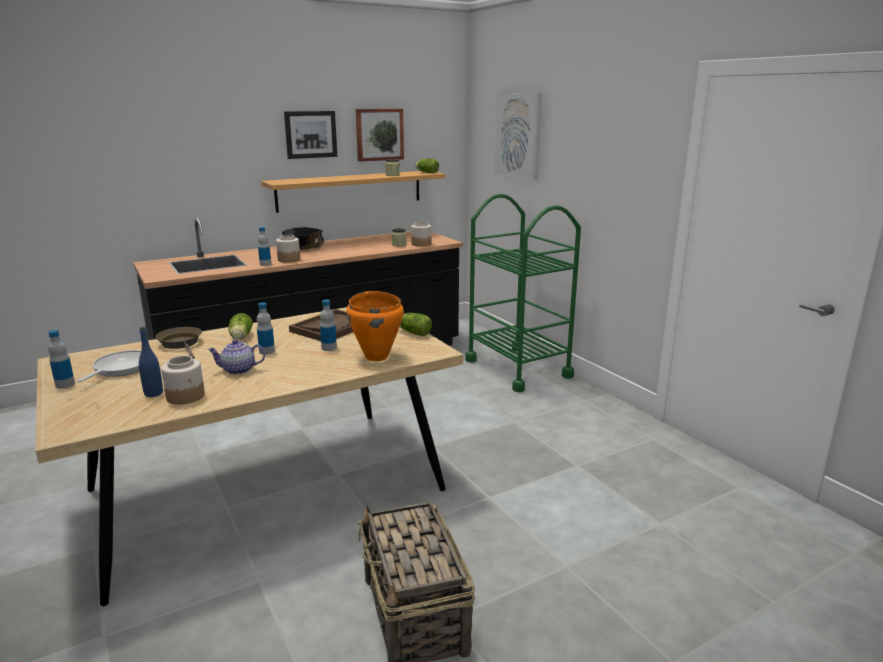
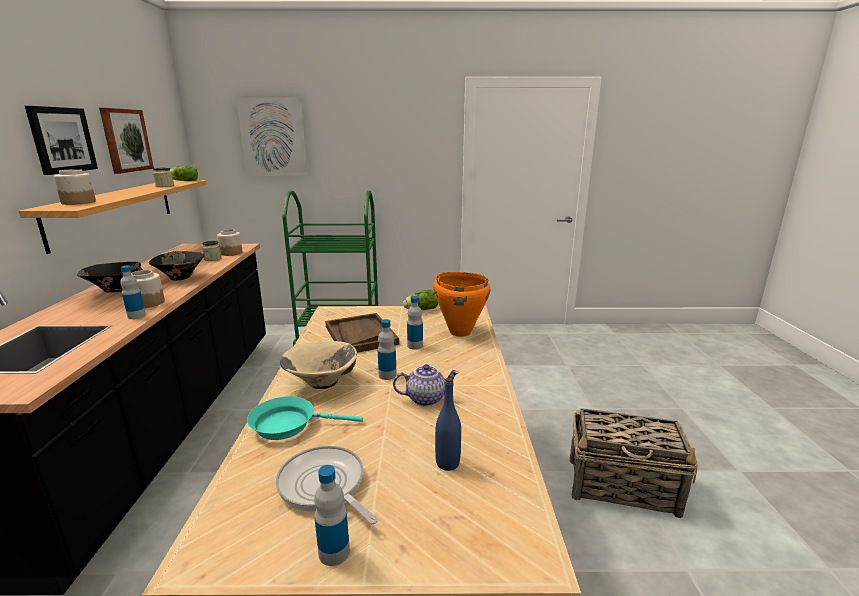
camera: 60 degrees left, 0 degrees up
(181, 344) = (289, 424): brown frying pan -> turquoise frying pan
(186, 396) = (475, 440): jar -> jar (79, 202)
(238, 370) = (426, 398): teapot -> teapot turned 120 degrees counterclockwise
(240, 337) = (322, 383): lettuce -> beige bowl
(344, 251) = (180, 278): none -> black bowl

